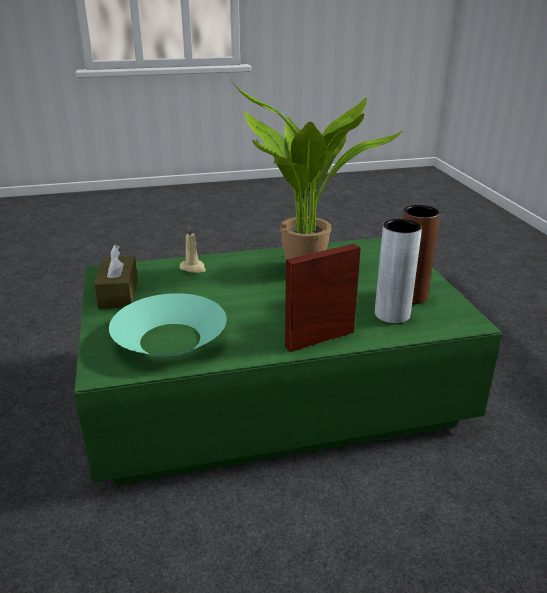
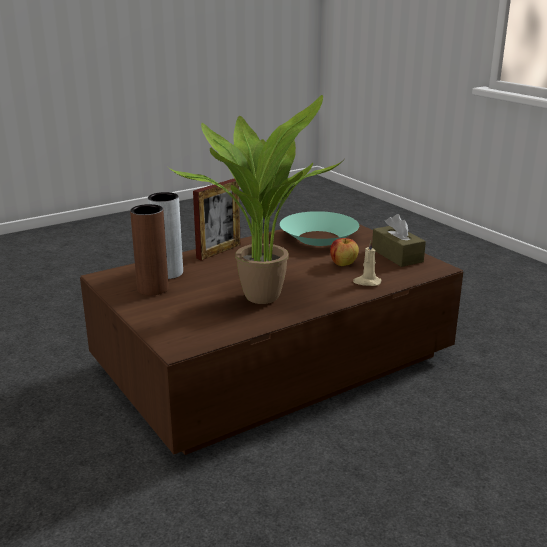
camera: 160 degrees right, 5 degrees down
(189, 292) = (343, 264): none -> apple
(272, 390) = (274, 362): green coffee table -> brown coffee table

